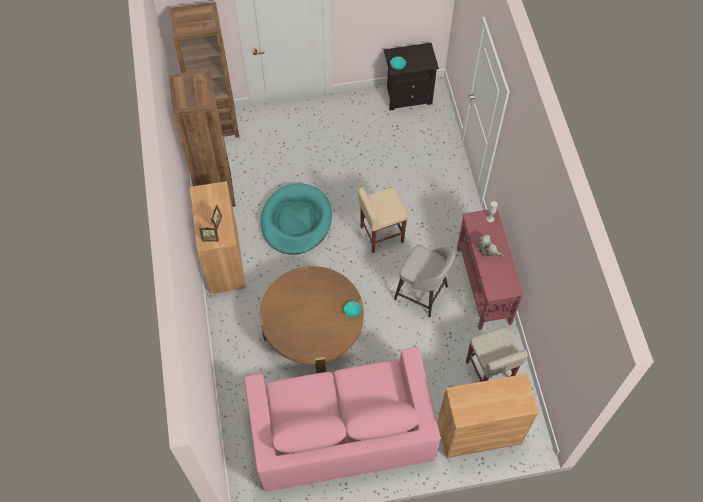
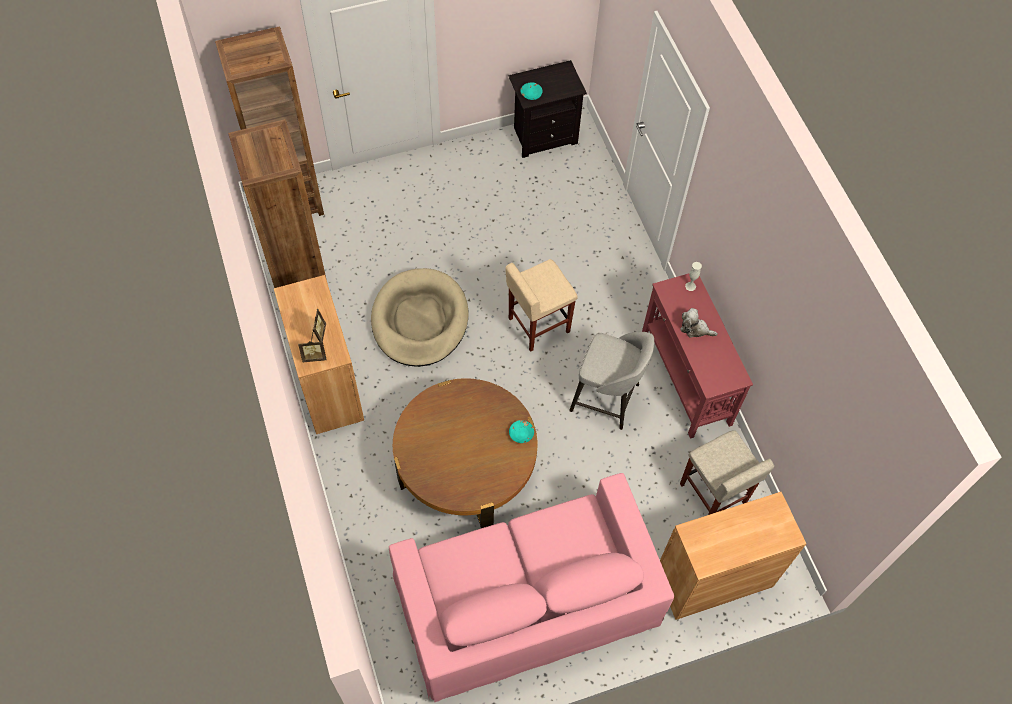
camera: 10 degrees left, 0 degrees up
(296, 221) = (420, 320): turquoise dog bed -> beige dog bed

